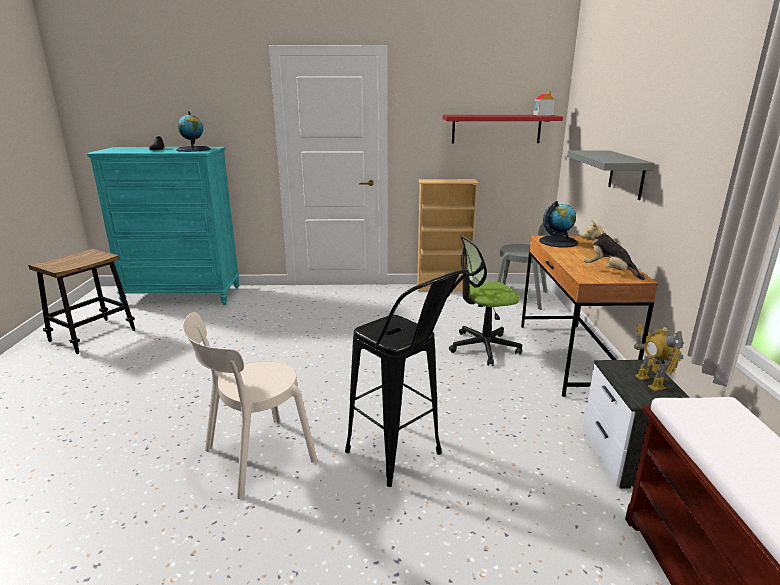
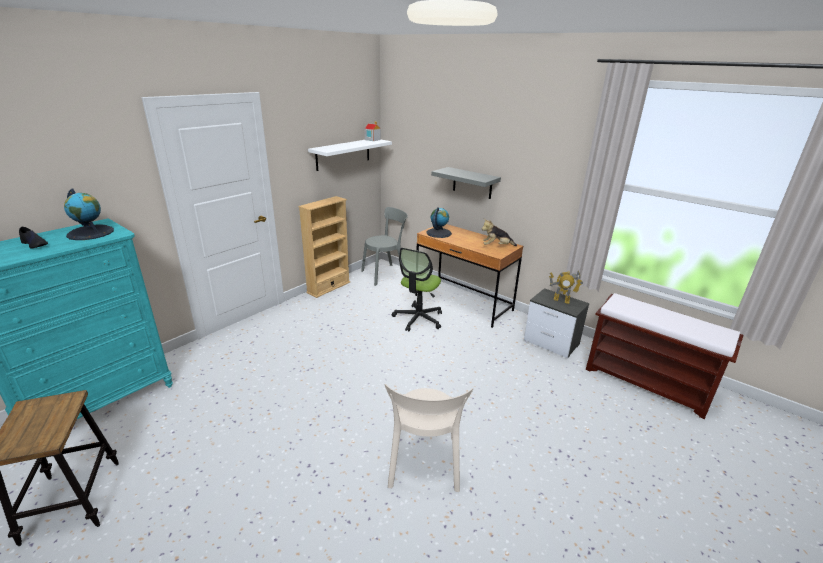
camera: 50 degrees left, 5 degrees up
(403, 460) = (488, 407): black stool -> none
(496, 129) = (343, 154): red shelf -> white shelf

